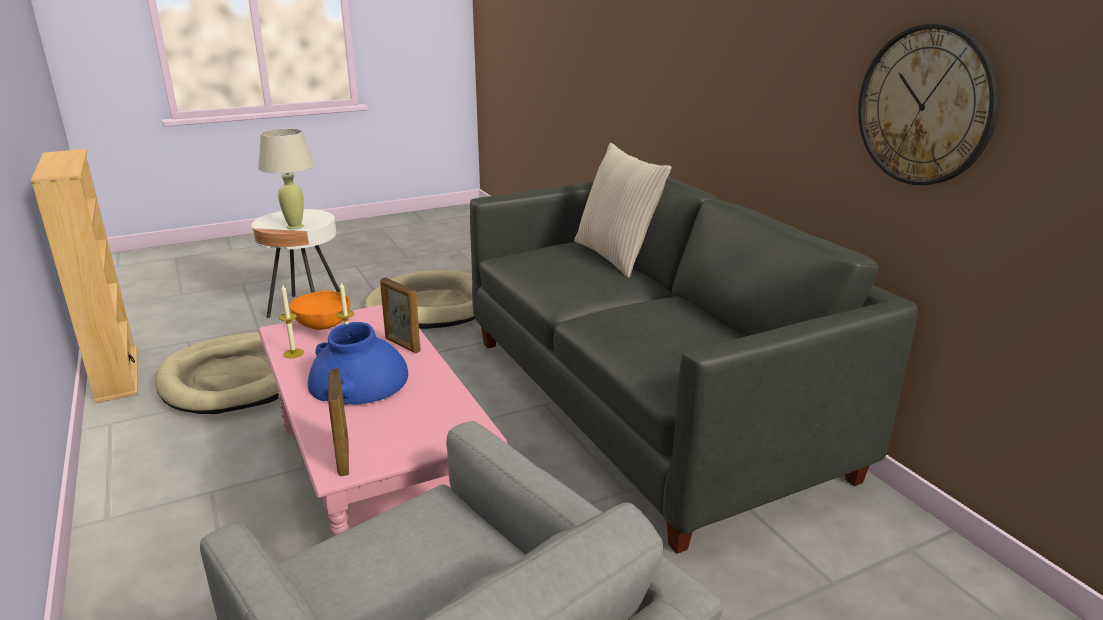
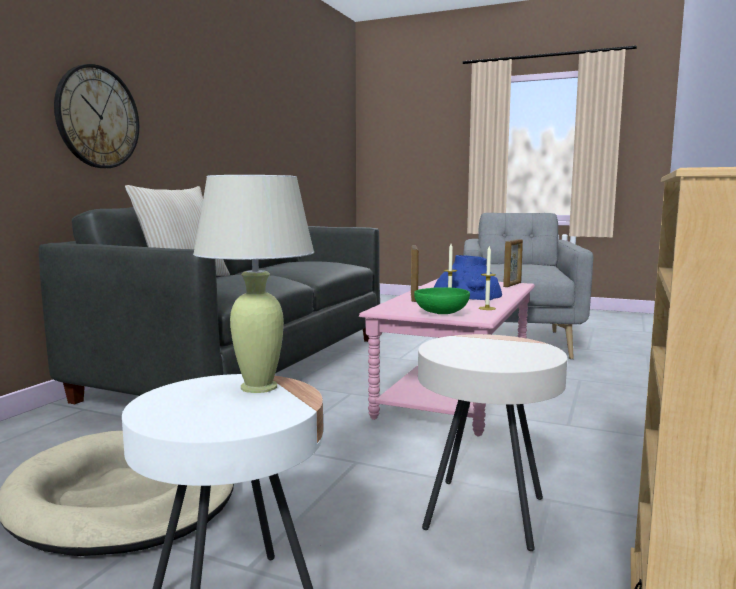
camera: 130 degrees left, 15 degrees down
(235, 379) = (485, 513): beige dog bed -> beige side table
(322, 324) = (441, 314): orange bowl -> green bowl
(926, 106) = (243, 135): wall clock -> wall clock (97, 117)

